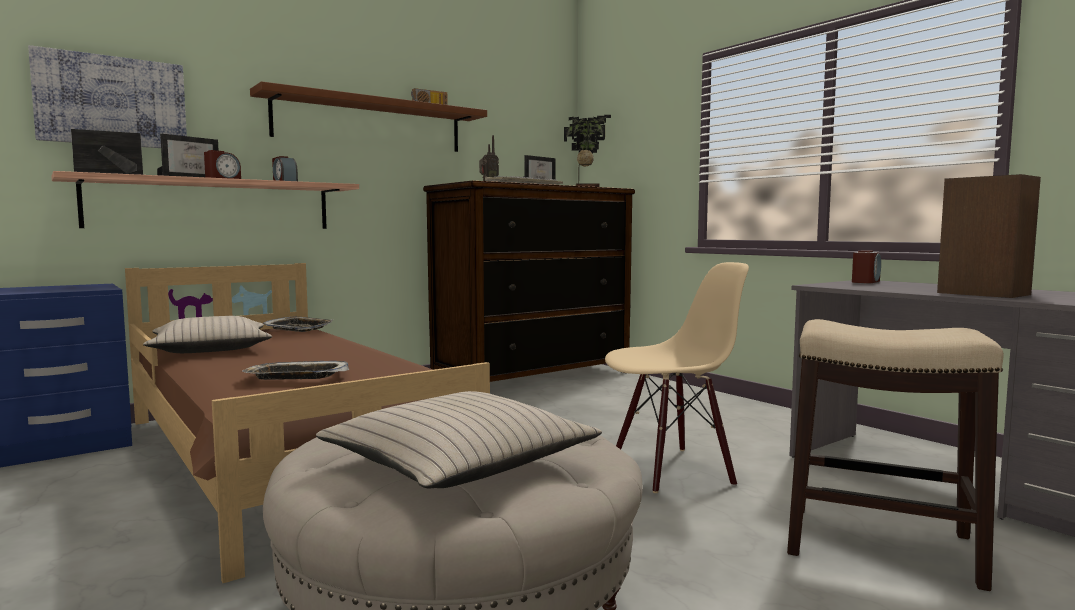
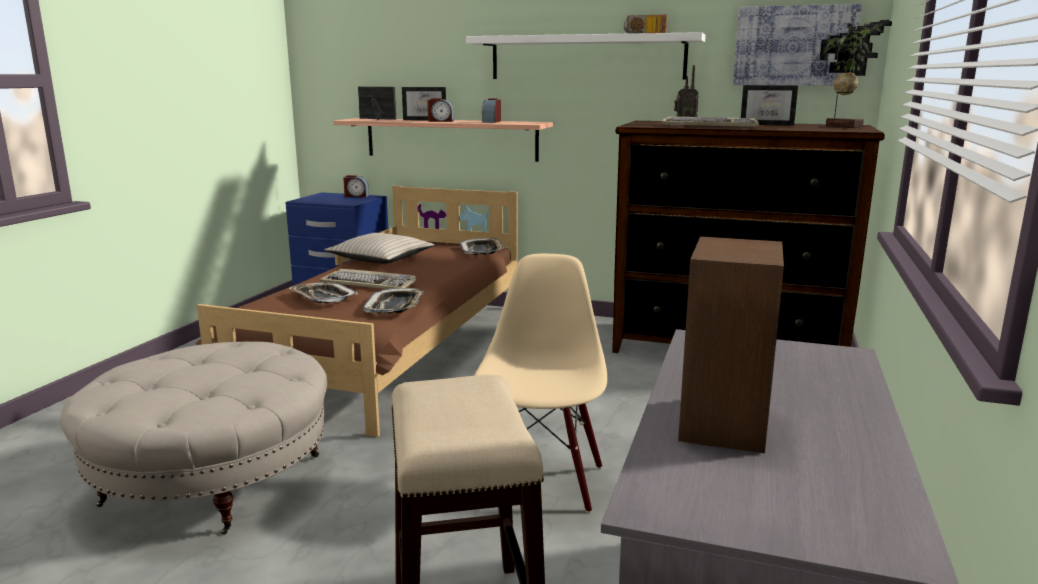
camera: 55 degrees right, 10 degrees up
(112, 101) = (388, 61): picture -> picture (795, 46)
(296, 361) = (370, 283): none -> keyboard
(371, 124) = (586, 57): brown shelf -> white shelf
(403, 365) = (395, 306): none -> tray
(458, 463) = (160, 384): beige pillow -> none
(671, 470) = (541, 483): beige chair -> beige chair turned 120 degrees counterclockwise
(865, 282) = (812, 354): alarm clock -> alarm clock (356, 196)

